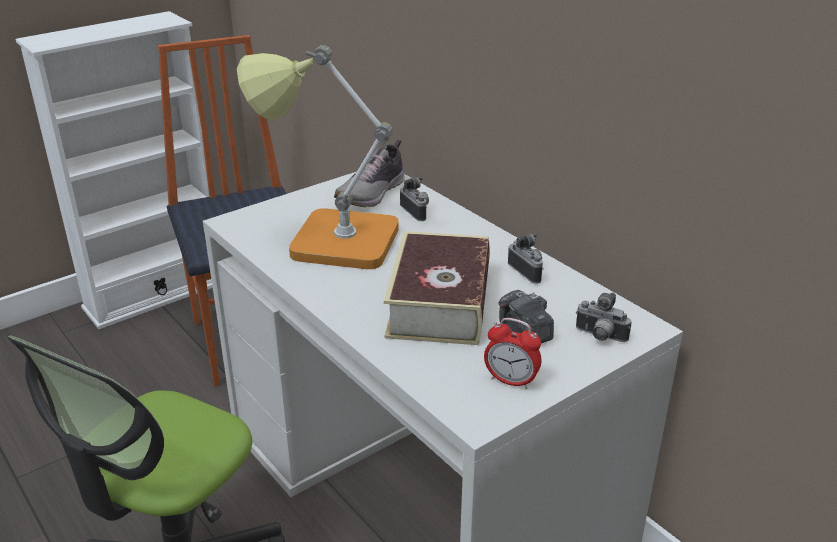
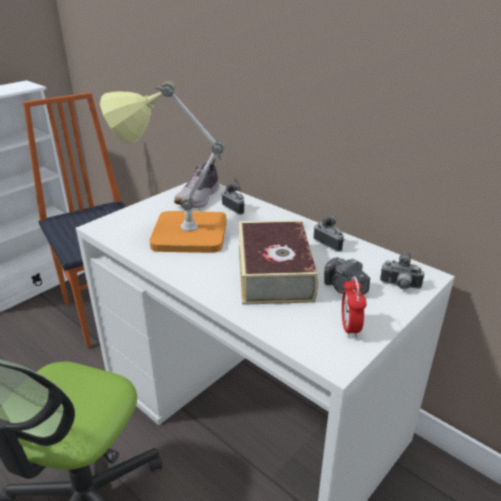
camera: 10 degrees left, 0 degrees up
(511, 381) = (350, 328): alarm clock -> alarm clock turned 75 degrees clockwise

